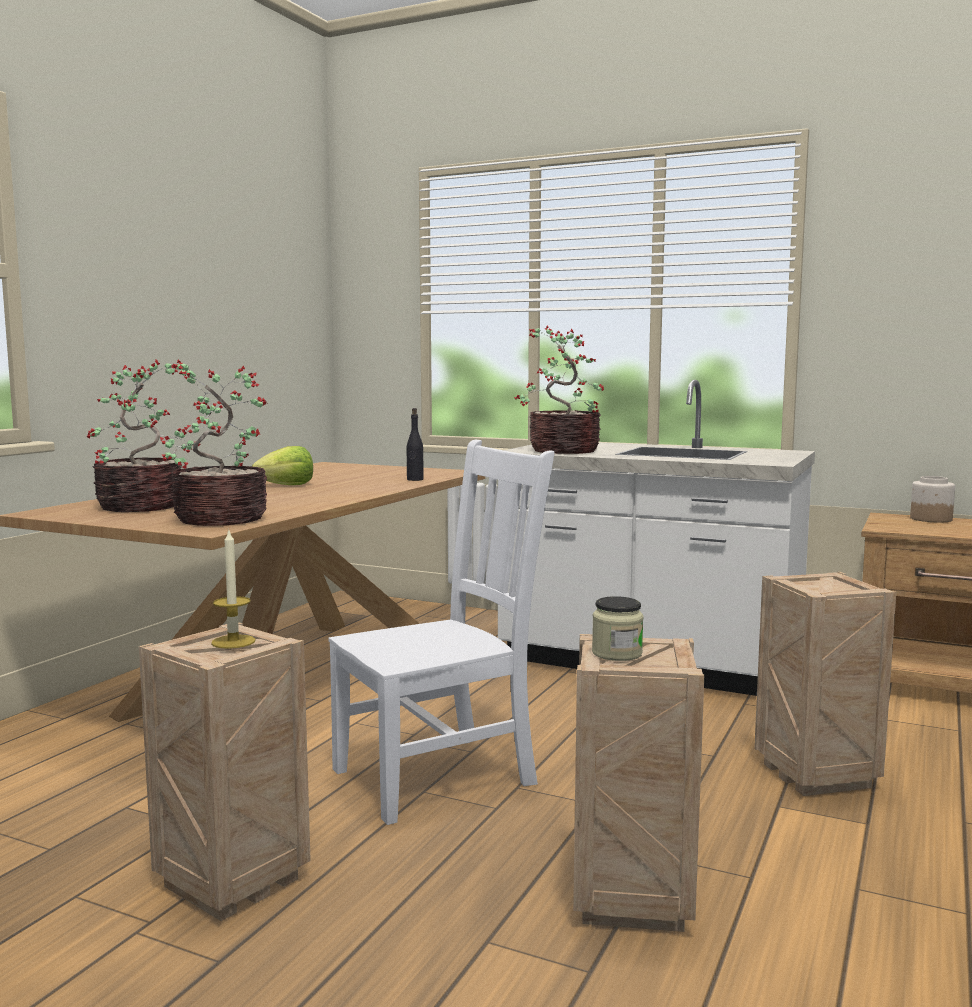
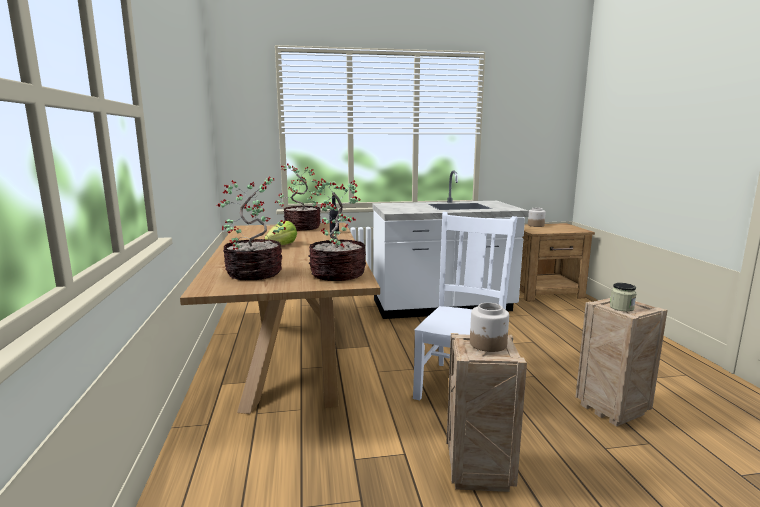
camera: 35 degrees left, 5 degrees up
(233, 642) = (488, 344): candle -> jar
(561, 450) = (409, 209): potted plant -> potted plant (301, 227)
(818, 777) = (575, 339): crate -> none

